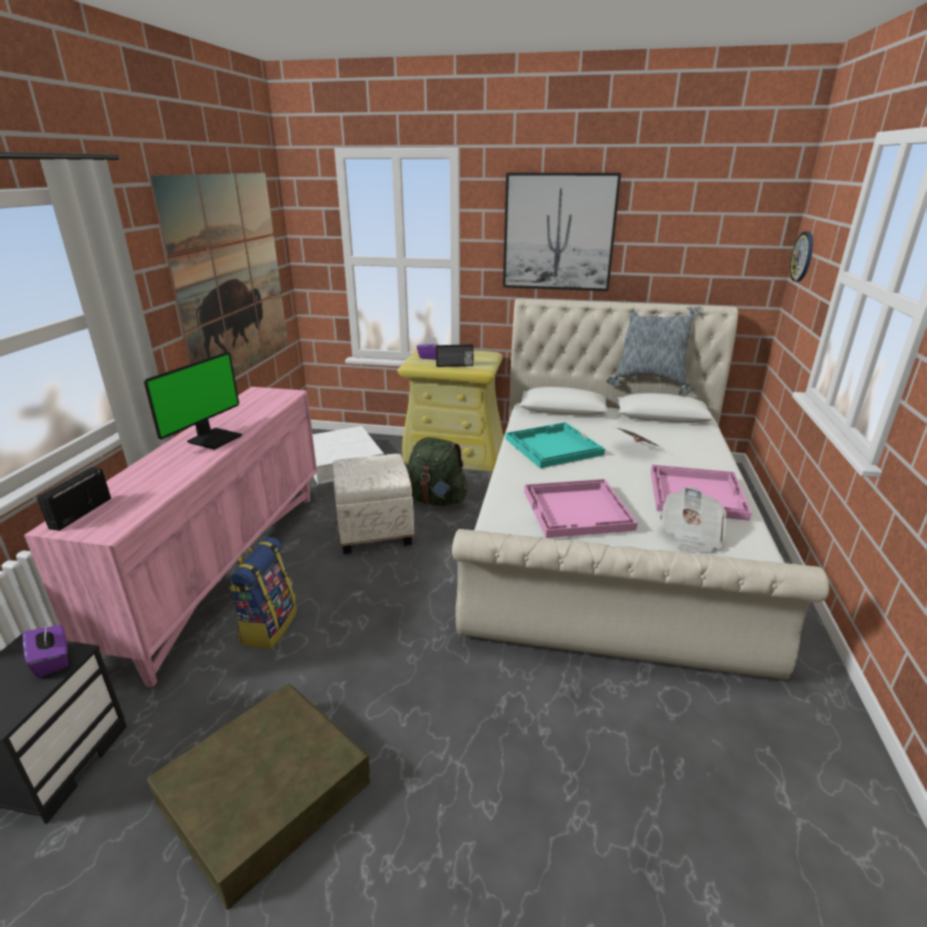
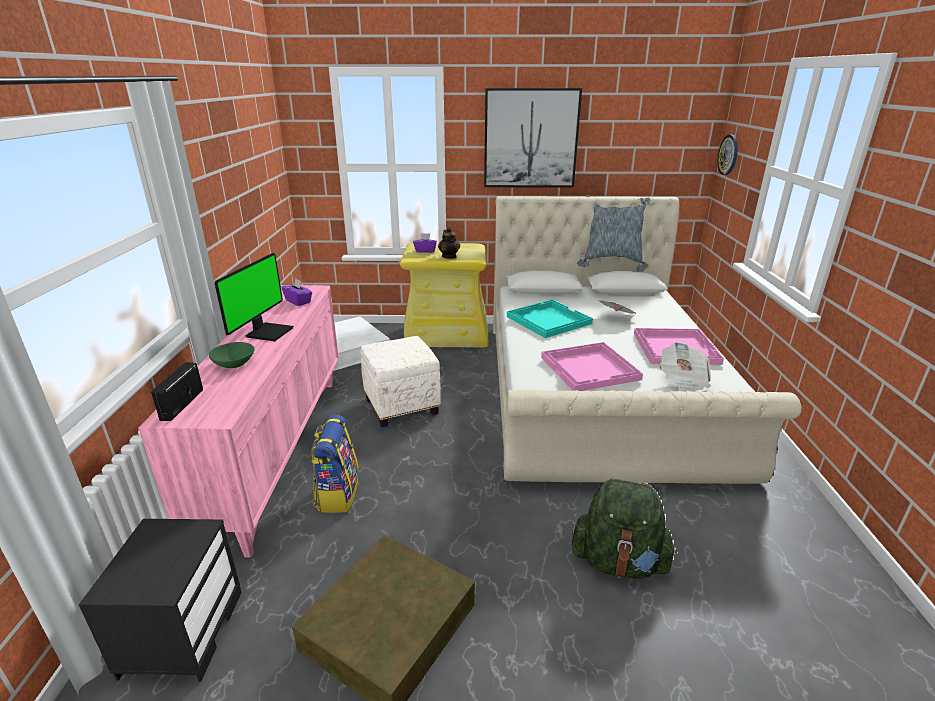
camera: 10 degrees left, 0 degrees up
(52, 660) = (186, 536): purple tissue box -> purple tissue box (298, 301)
(159, 472) = (234, 364): none -> green bowl
(231, 277) = (249, 186): picture -> none
(436, 500) = (445, 375): green backpack -> green backpack (619, 562)
(454, 365) = (449, 256): radio -> teapot

